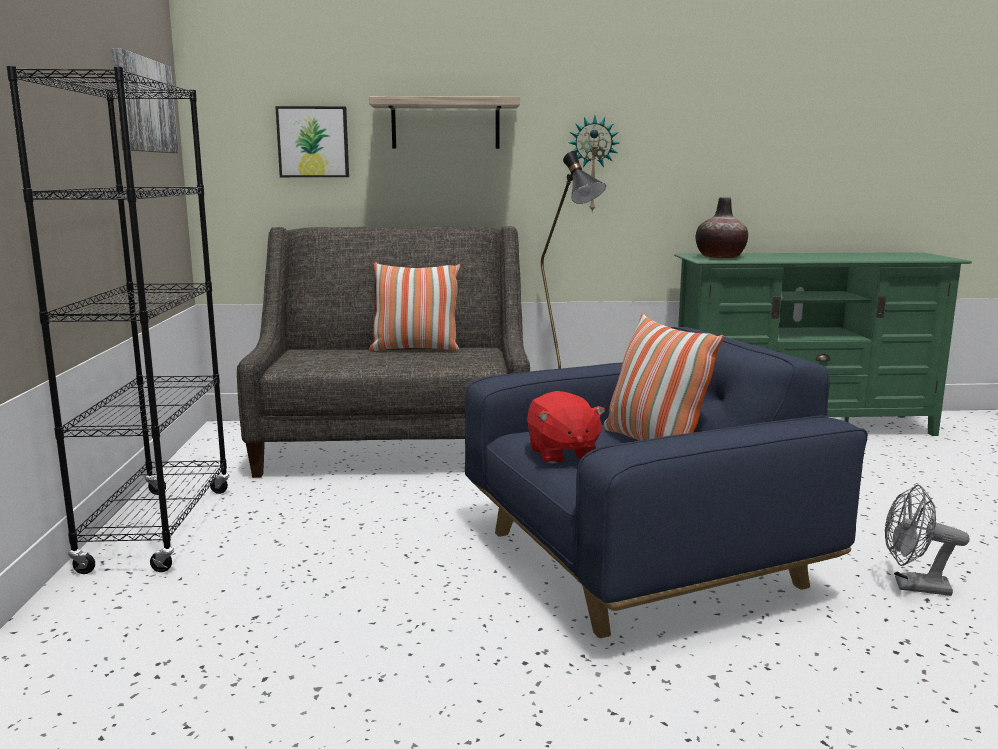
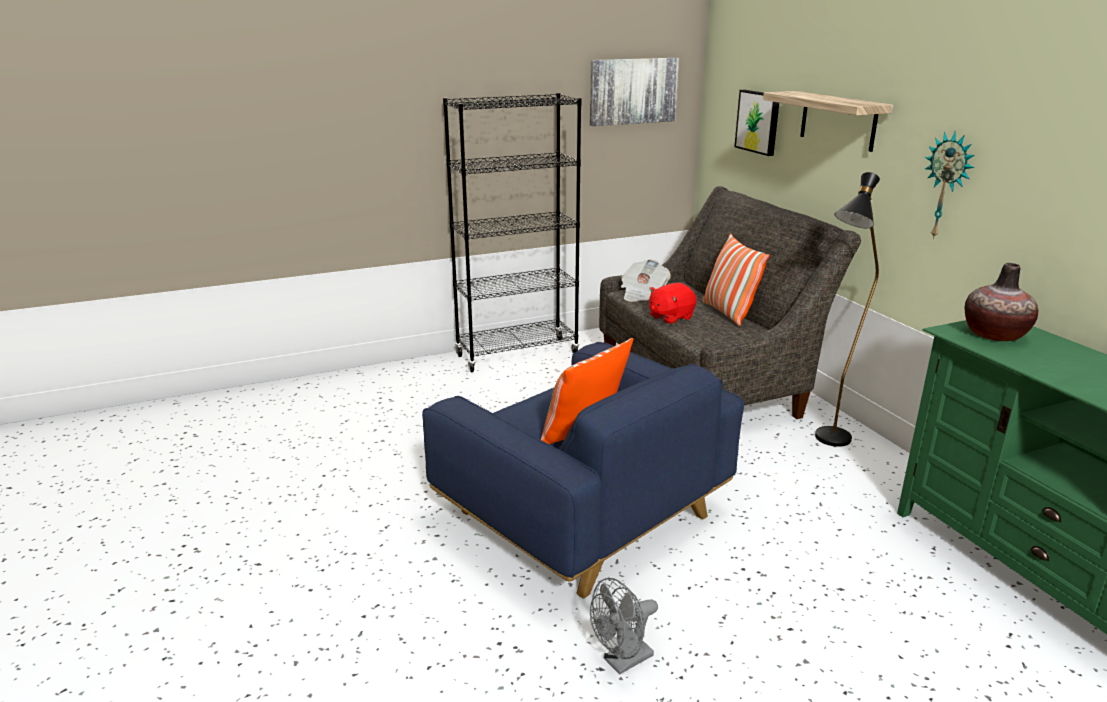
camera: 70 degrees right, 10 degrees up
(306, 364) = (642, 294): none -> newspaper
(562, 453) = (532, 404): red plush toy -> red plush toy (670, 317)
(913, 586) = (622, 661): grey fan -> grey fan turned 120 degrees counterclockwise

